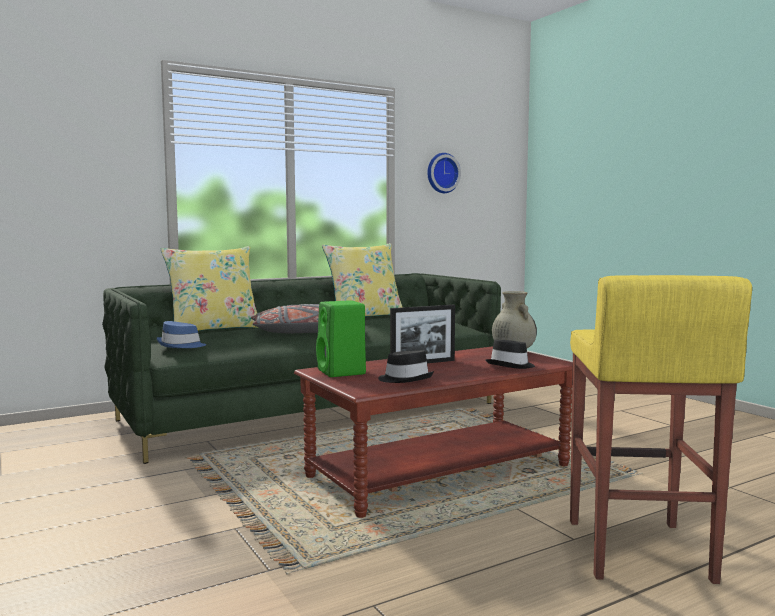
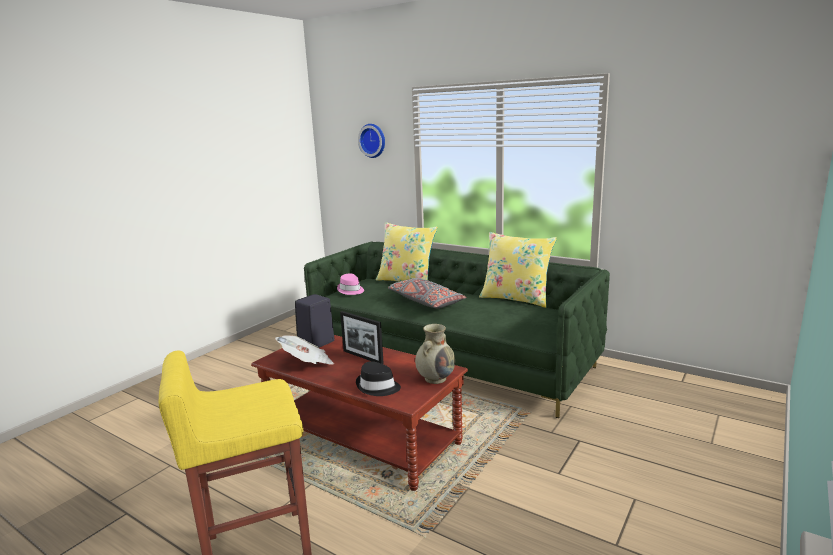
camera: 65 degrees right, 10 degrees up
(181, 345) = (350, 290): blue hat -> pink hat
(342, 372) = (315, 343): green speaker -> black speaker
(405, 379) = (307, 363): black hat -> newspaper
(441, 173) = (668, 161): wall clock -> wall clock (373, 140)

